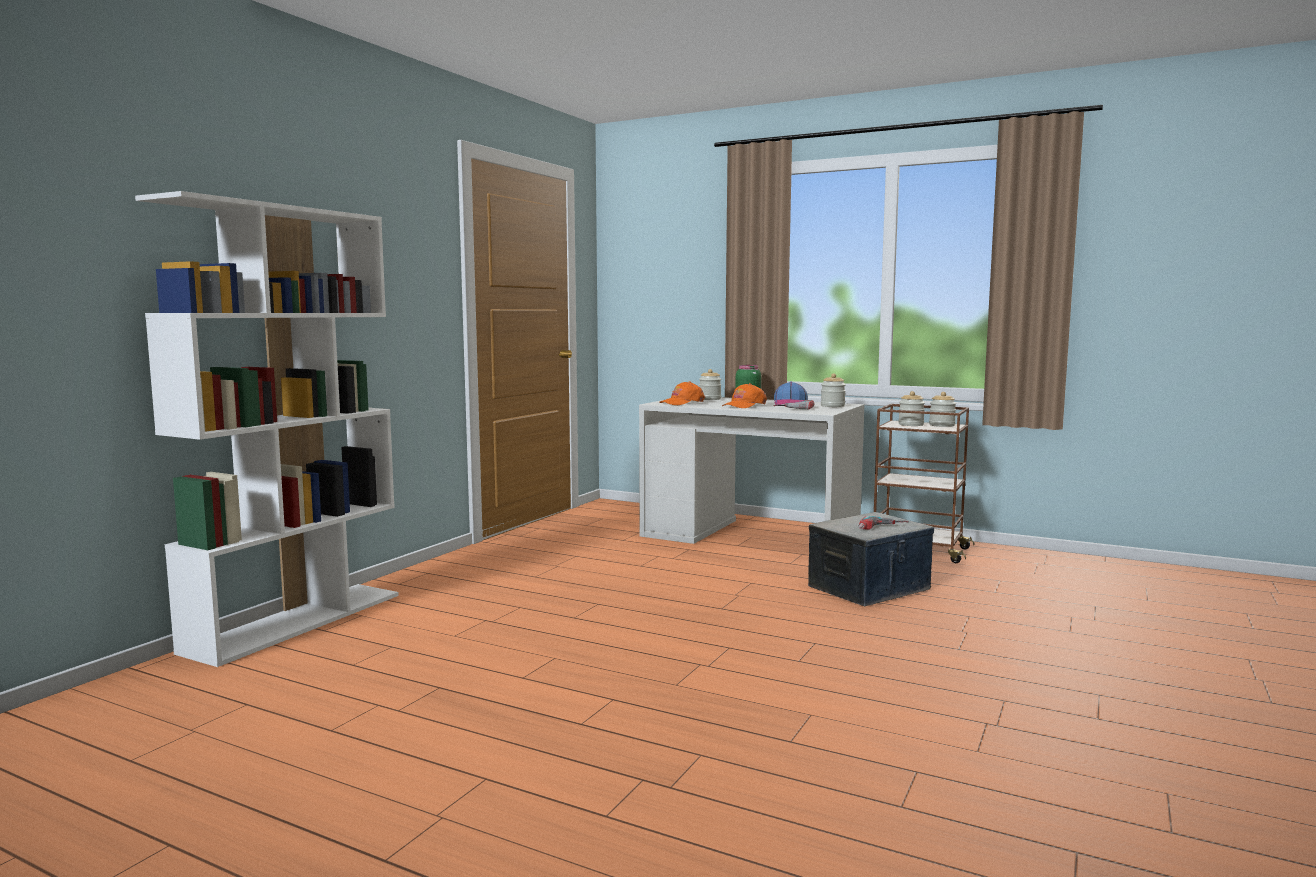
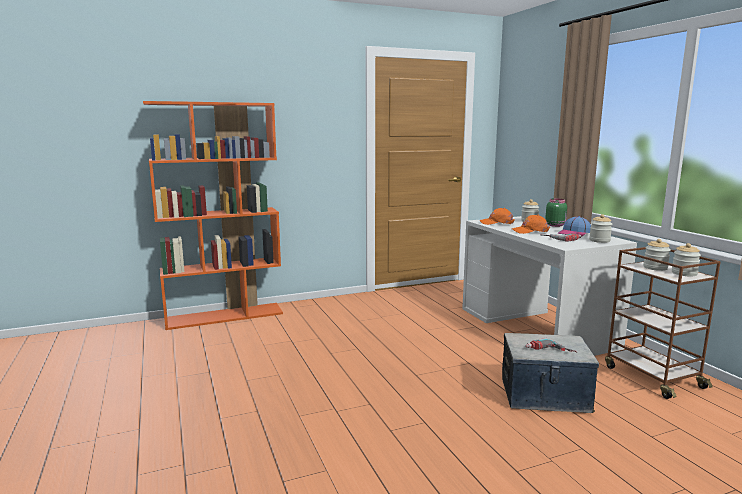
camera: 40 degrees right, 5 degrees up
(296, 621) = (225, 316): white bookcase -> orange bookcase

